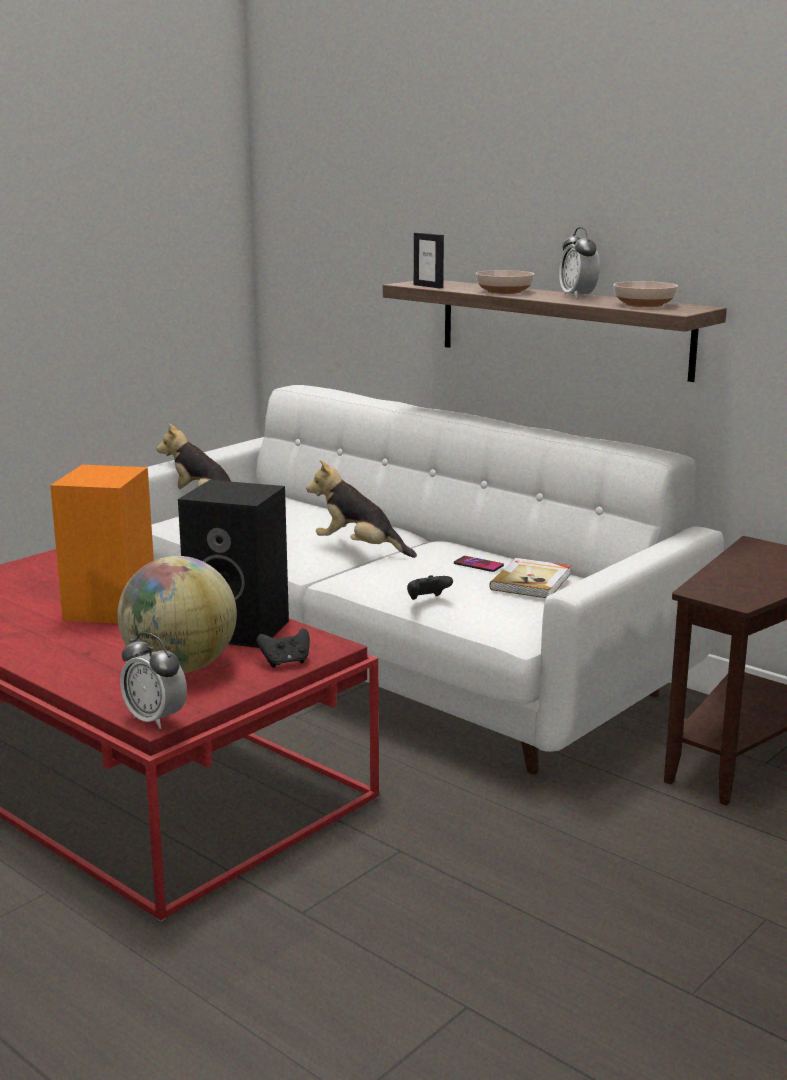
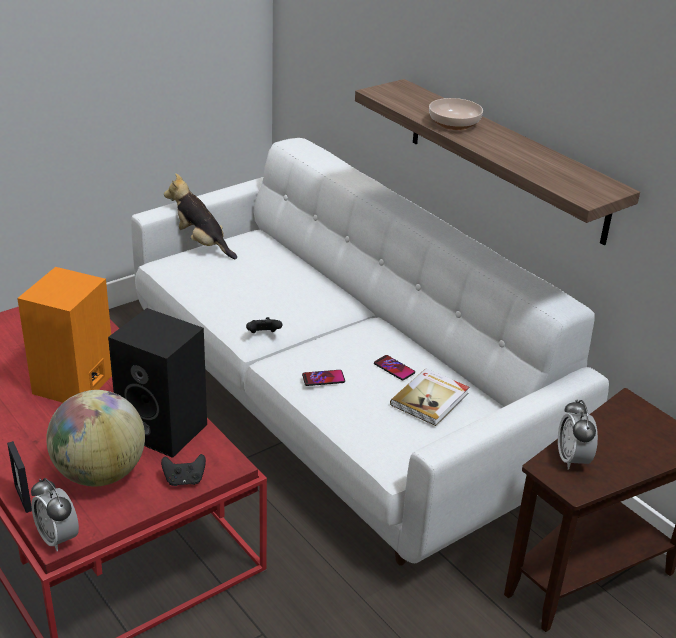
camera: 10 degrees right, 15 degrees up
(359, 549) = (305, 327): plush toy -> none
(403, 579) = (323, 378): none -> phone
(427, 600) = (333, 409): black game controller -> black game controller (263, 335)
(428, 286) = (393, 101): picture frame -> picture frame (23, 498)
(577, 296) = (515, 145): alarm clock -> alarm clock (572, 459)
(645, 304) = (566, 175): bowl -> none

